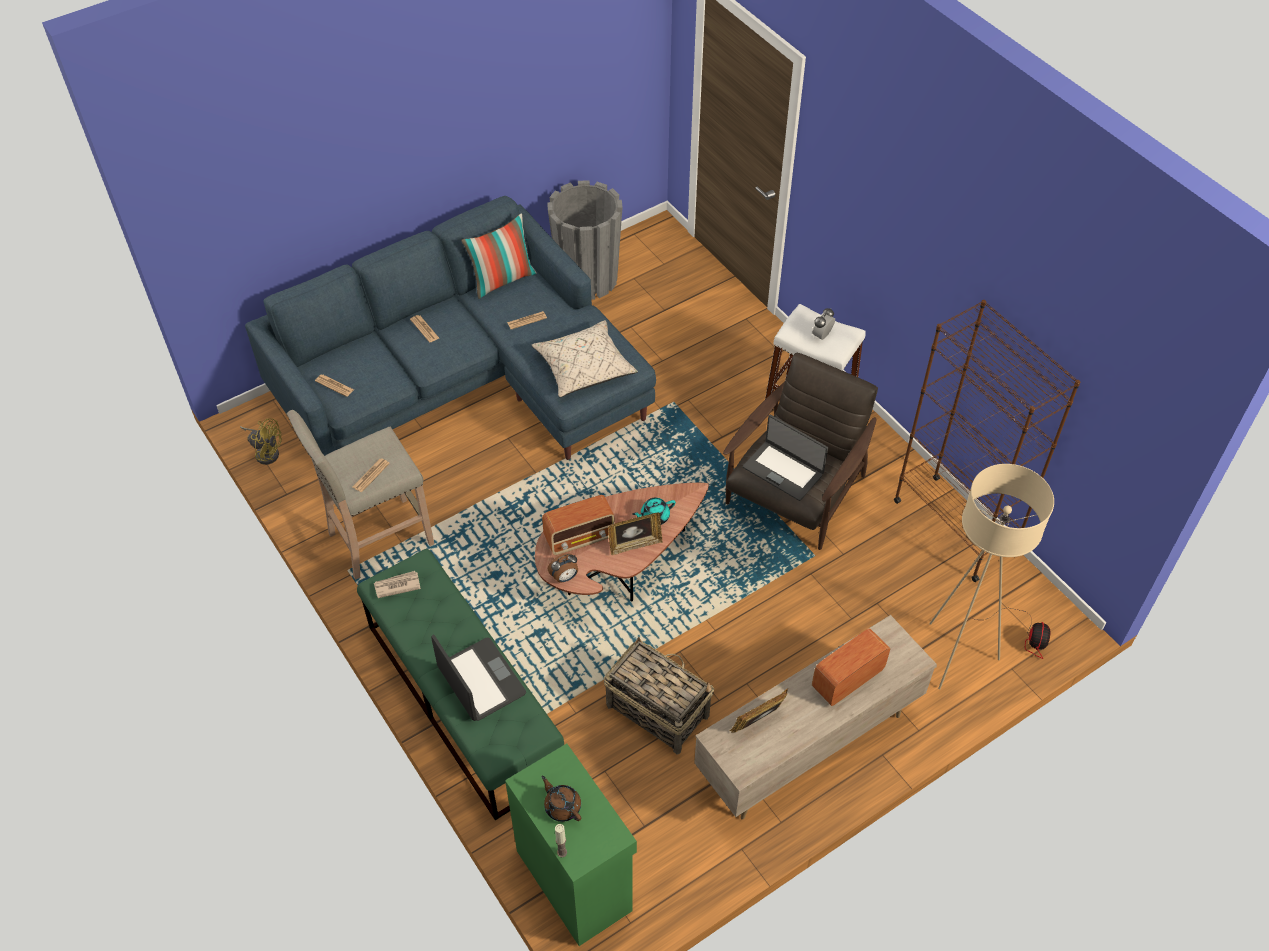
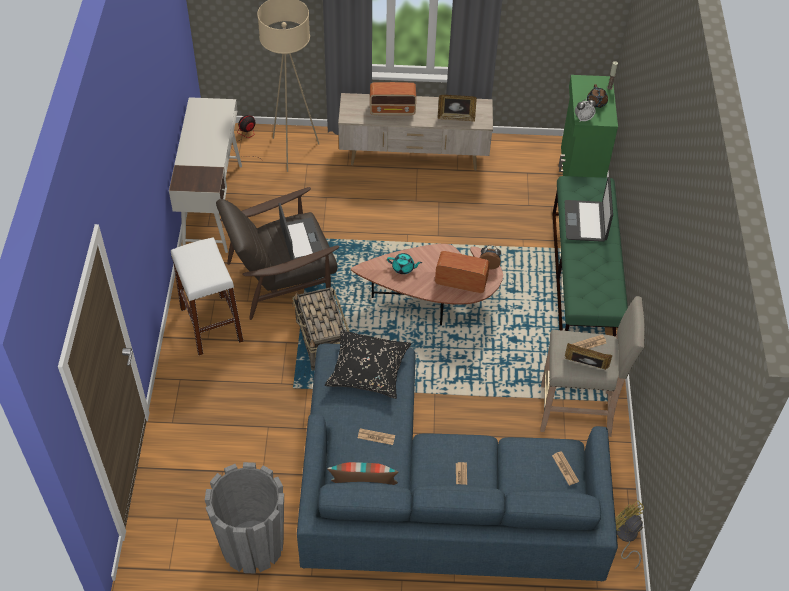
camera: 145 degrees left, 0 degrees up
(397, 585) = (603, 300): newspaper -> none
(584, 367) = (368, 370): beige pillow -> black pillow
(634, 544) = (430, 259): picture frame -> picture frame (585, 366)
(656, 710) = (476, 216): basket -> basket (323, 341)
(822, 335) = (202, 262): alarm clock -> alarm clock (583, 118)
(954, 527) = (213, 206): brown bookcase -> white desk

